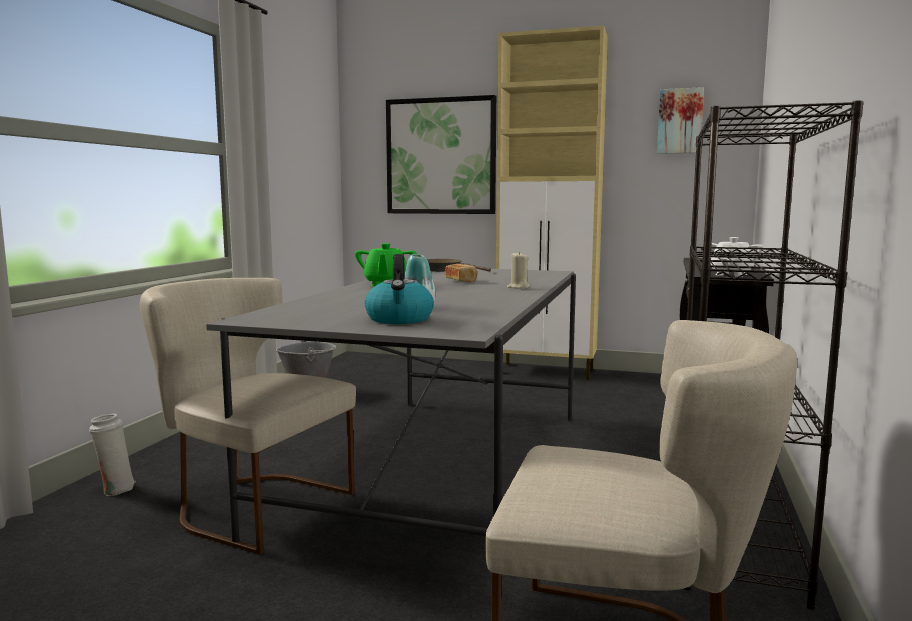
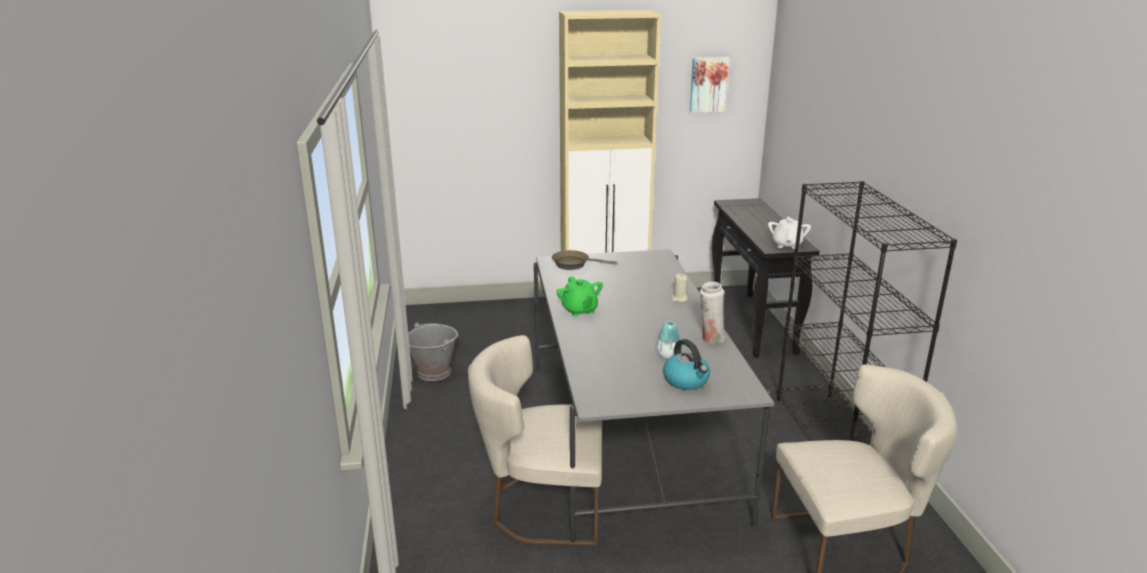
camera: 25 degrees left, 15 degrees up
(115, 489) = (420, 524): white vase -> white vase (711, 339)
(441, 156) = (492, 117): picture -> none
(461, 281) = (622, 291): bread -> none

